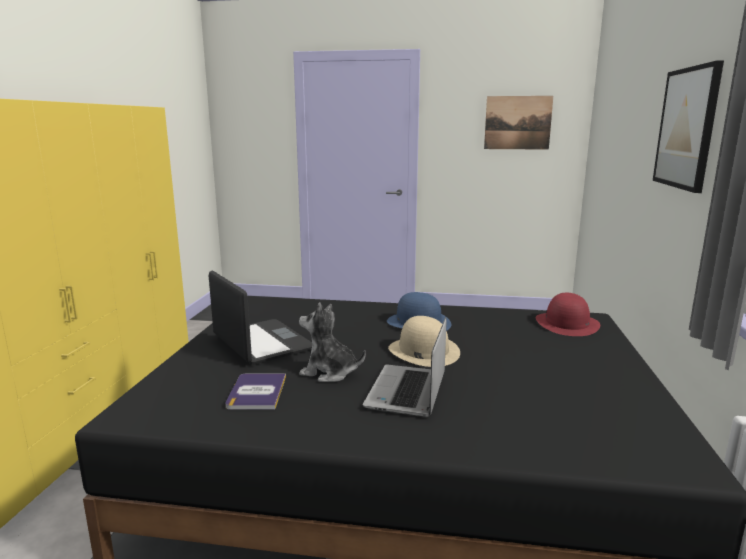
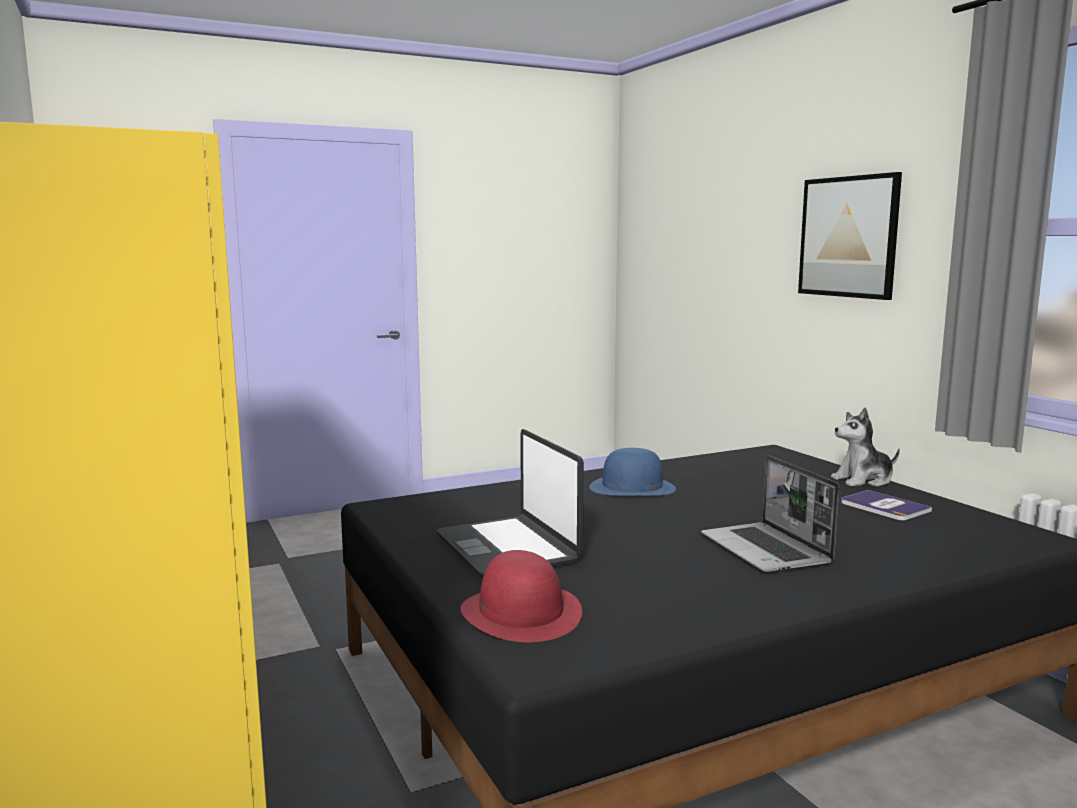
camera: 35 degrees left, 5 degrees down
(257, 392) = (626, 594): book -> book (884, 507)
(261, 343) = (508, 548): laptop -> laptop turned 135 degrees counterclockwise
(329, 372) = (655, 555): plush toy -> plush toy (863, 480)
(423, 351) = (698, 512): beige hat -> none
(517, 122) = (540, 234): picture -> none
(567, 324) = (764, 459): red hat -> red hat (521, 612)

